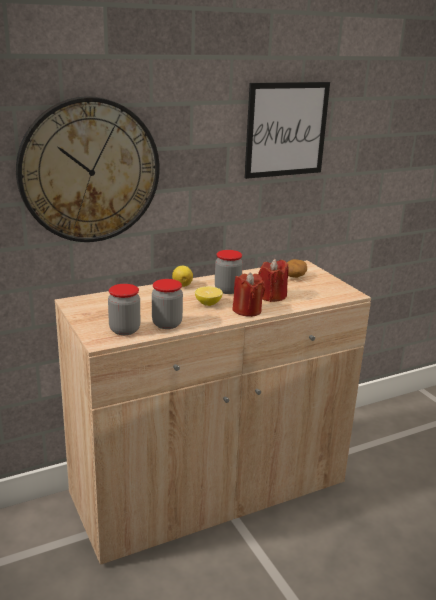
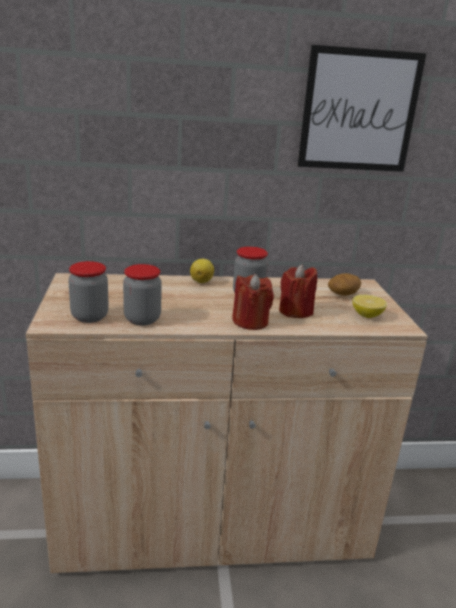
camera: 20 degrees right, 0 degrees up
(89, 171) = (102, 133): wall clock -> none
(208, 304) = (211, 306): lemon -> lemon (367, 315)

